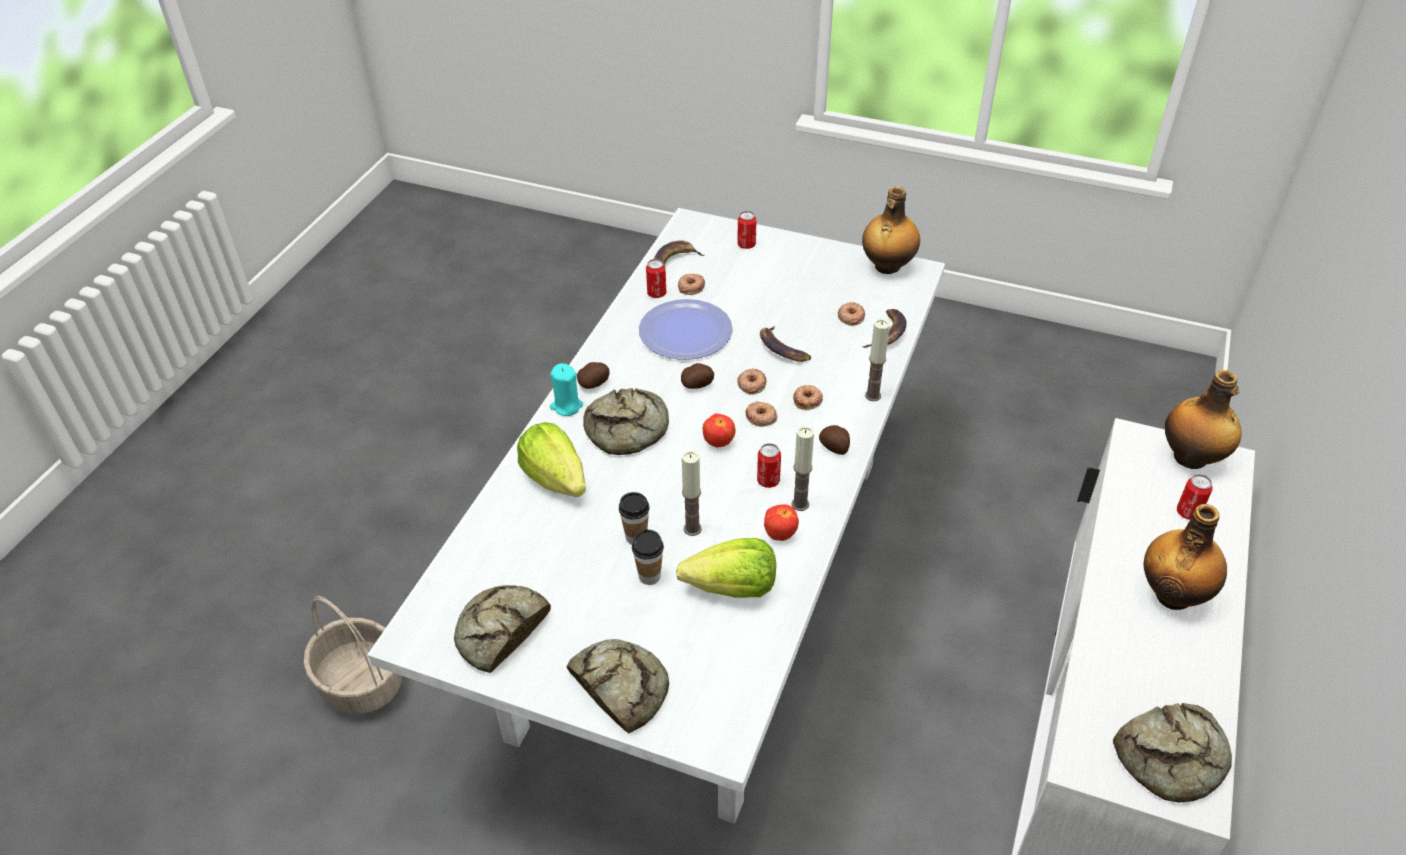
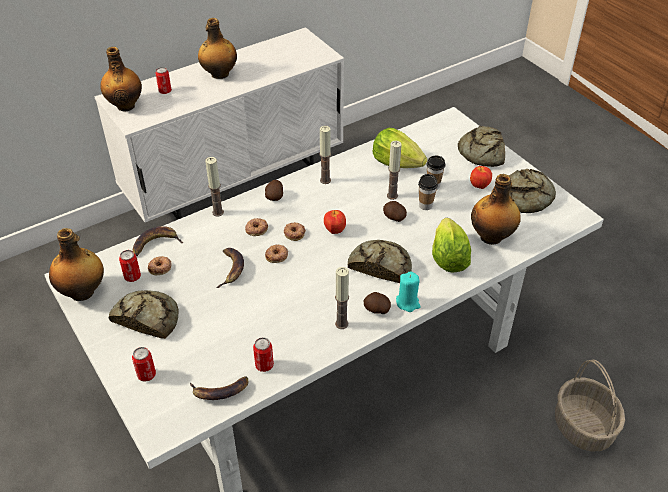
camera: 145 degrees left, 0 degrees up
(517, 536) = (492, 237): none -> bottle
(618, 355) = (341, 324): none -> candle
(685, 332) = (278, 317): plate -> none
(691, 286) = (233, 357): donut -> none
(697, 385) = (310, 273): potato -> potato (393, 218)
(768, 481) = (329, 198): can -> can (132, 277)
(780, 534) = (350, 172): apple -> apple (479, 186)
(1174, 758) = (294, 44): bread -> bread (147, 318)

